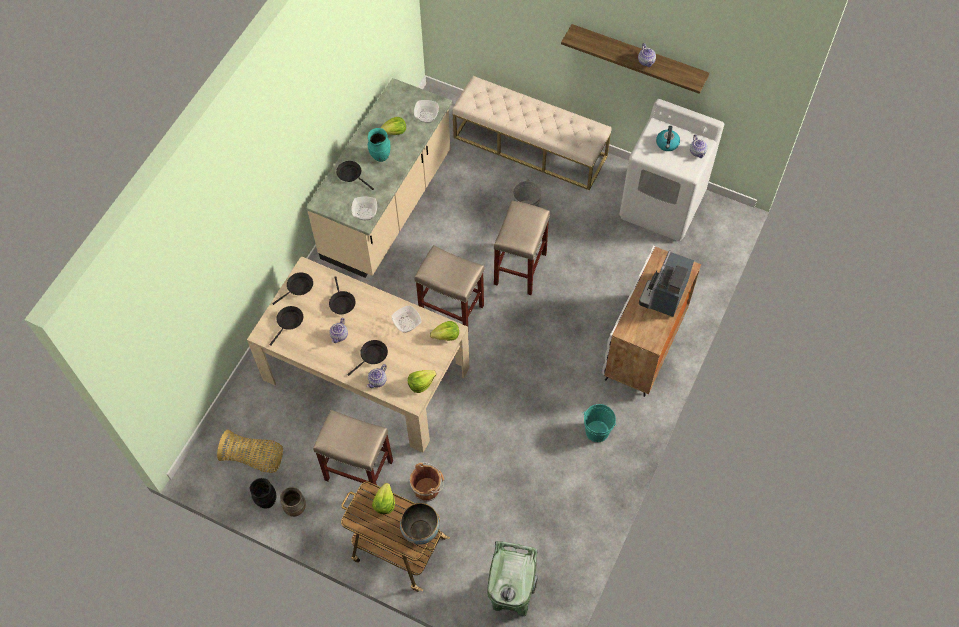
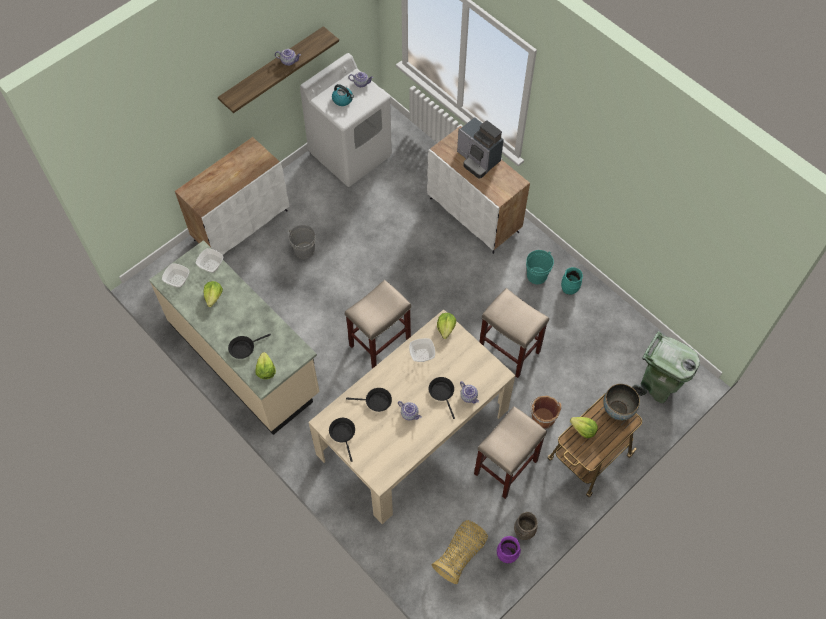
camera: 70 degrees left, 0 degrees up
(266, 500) = (507, 555): black vase -> purple vase
(289, 322) = (377, 453): black frying pan -> none
(365, 214) = (293, 350): bowl -> bowl (177, 281)
(380, 156) = (235, 317): turquoise vase -> turquoise vase (569, 289)
(421, 383) = (484, 363): lettuce -> lettuce (265, 370)
(520, 269) = (363, 276): beige stool -> beige stool (510, 350)
(530, 146) = (241, 225): beige bench -> white cabinet

